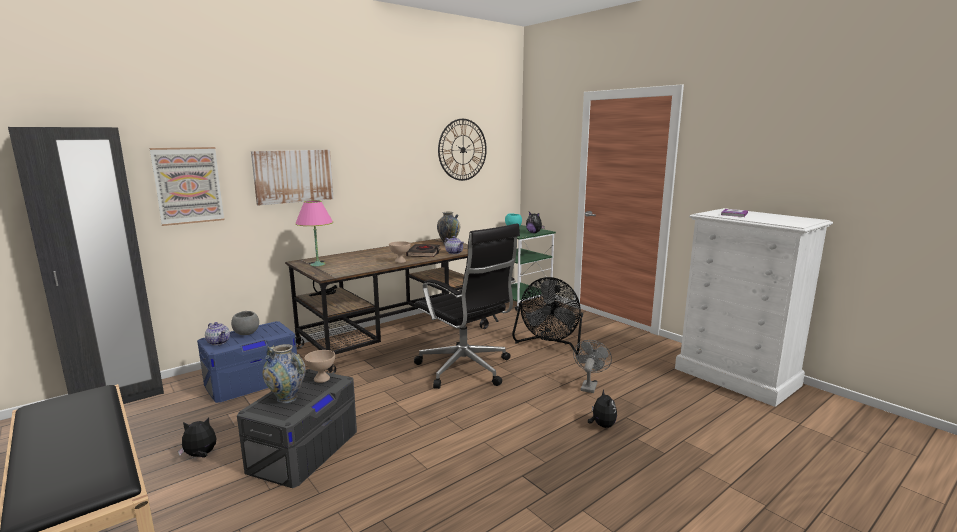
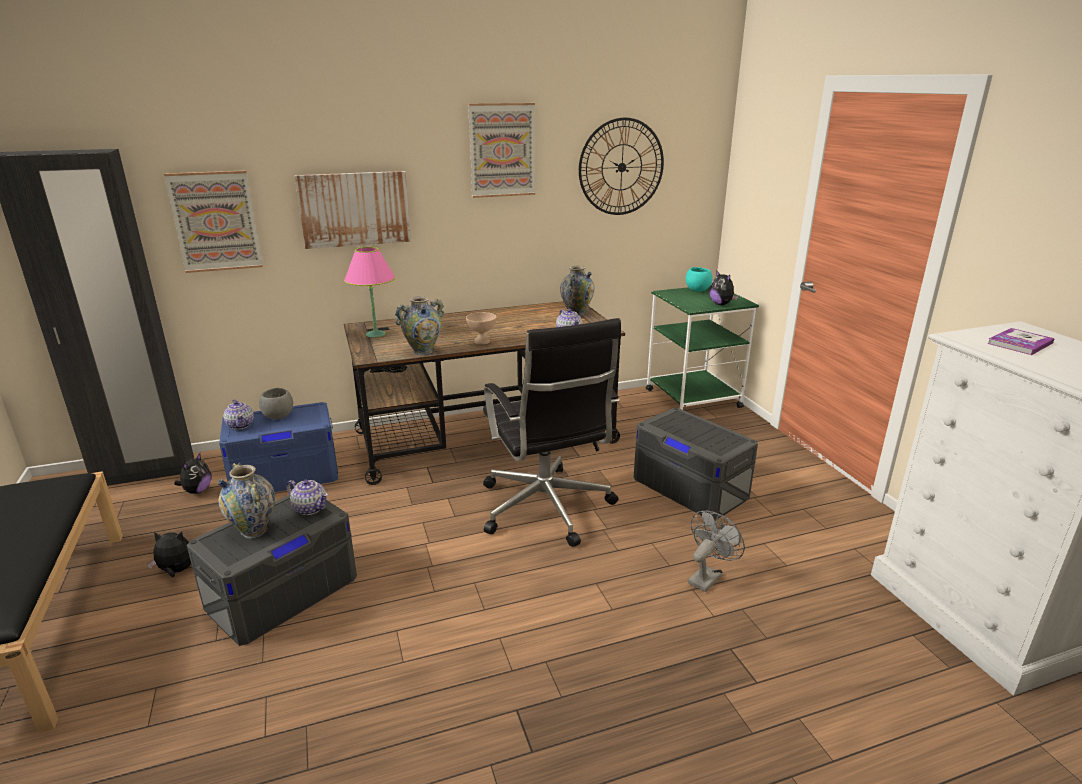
camera: 20 degrees right, 10 degrees up
(321, 379) = (310, 508): beige bowl -> teapot
(363, 269) = (423, 351): none -> vase
(391, 137) = (502, 150): none -> picture
(424, 253) = (526, 329): black book -> none
(548, 344) = (690, 487): black fan -> grey storage box
(602, 425) = (683, 654): plush toy -> plush toy (197, 491)

